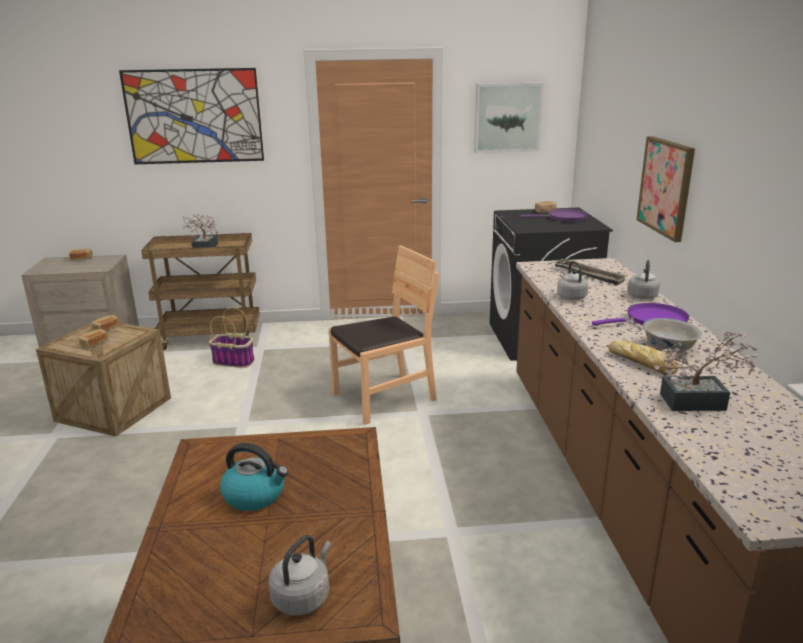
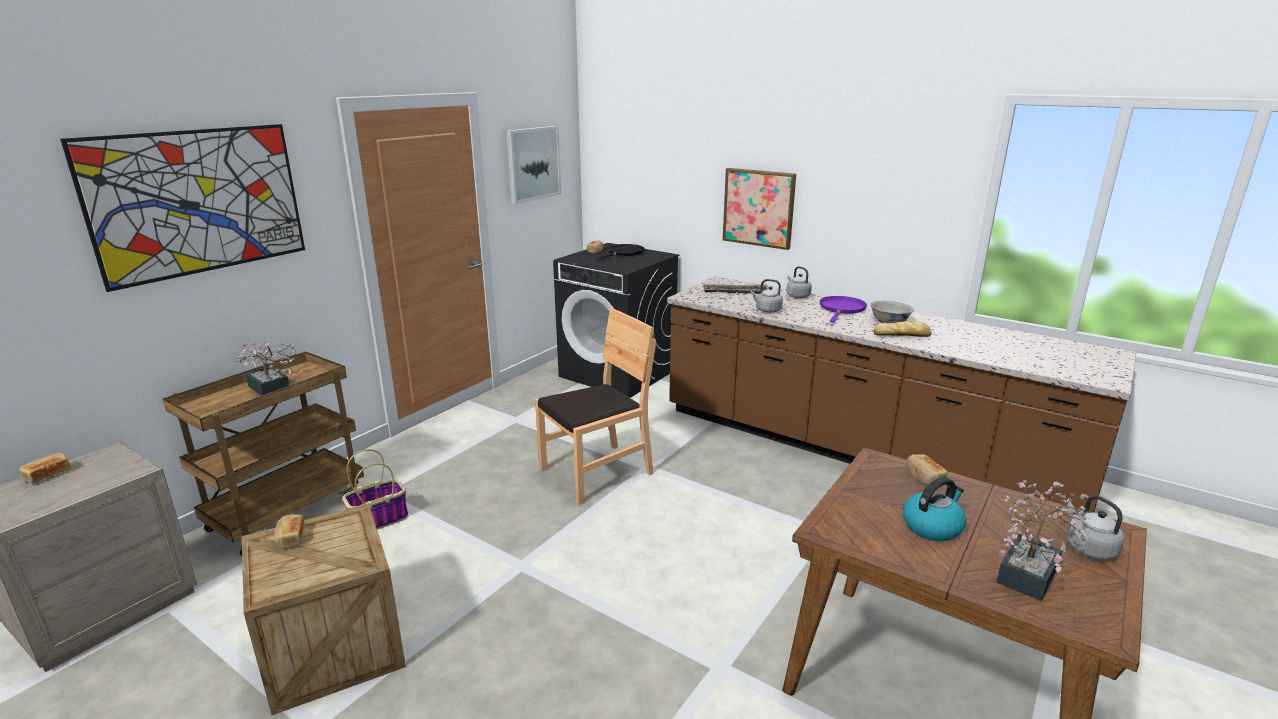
camera: 50 degrees left, 0 degrees up
(94, 344) = (322, 559): bread -> bread (923, 478)
(384, 397) = (596, 472): brown chair -> brown chair turned 45 degrees clockwise
(564, 218) = (623, 253): purple frying pan -> black frying pan
(700, 402) = (971, 344): potted plant -> potted plant (1030, 571)

